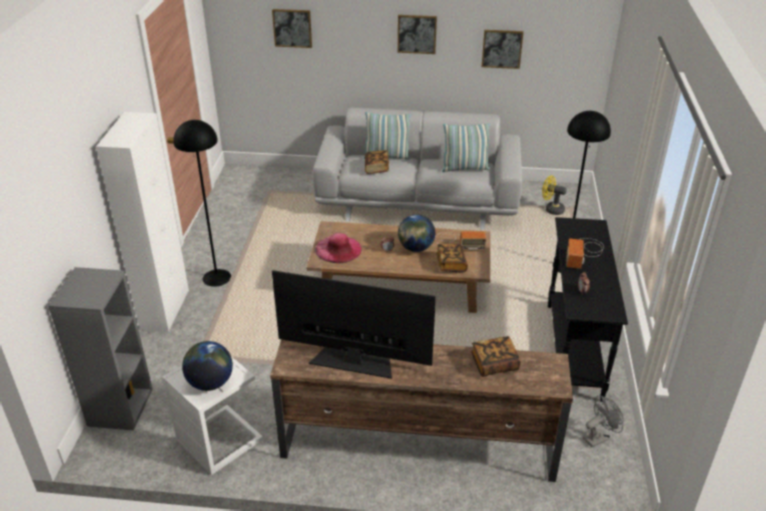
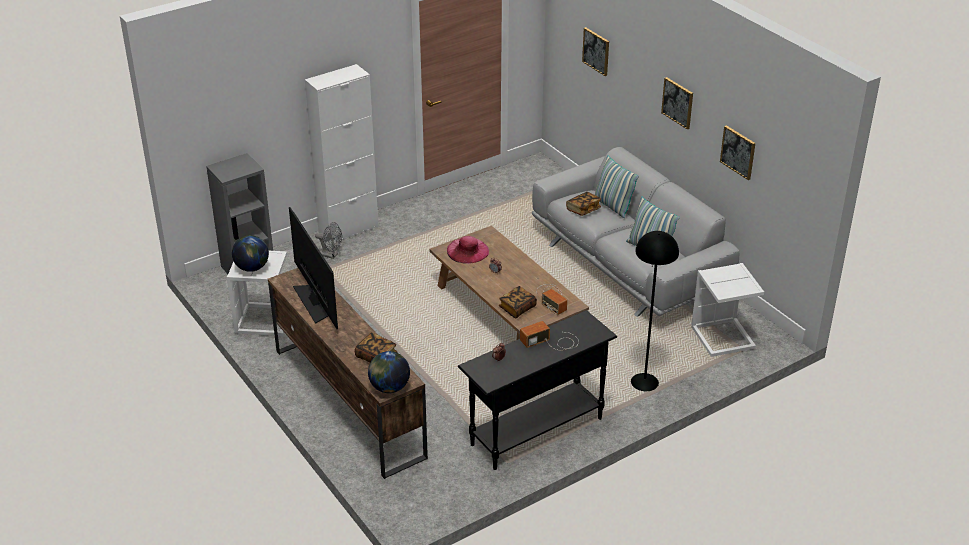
camera: 50 degrees right, 0 degrees up
(216, 277) = (406, 229): black floor lamp -> none
(416, 248) = (516, 283): globe -> globe (389, 387)
(551, 209) = (722, 339): yellow fan -> white side table
(599, 437) = (452, 482): grey fan -> grey fan (331, 255)

